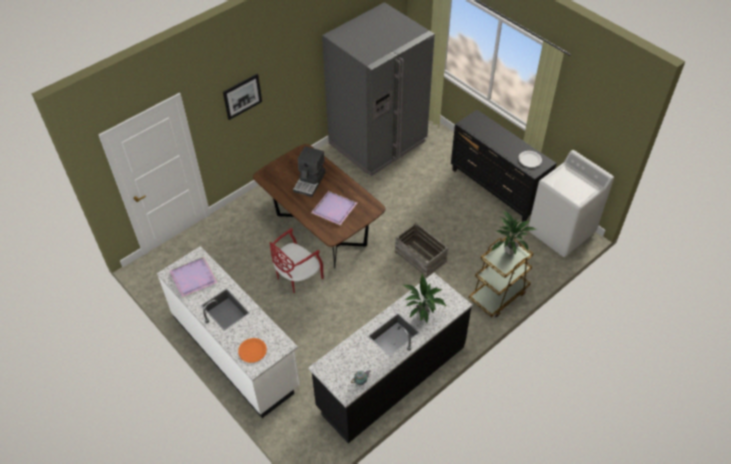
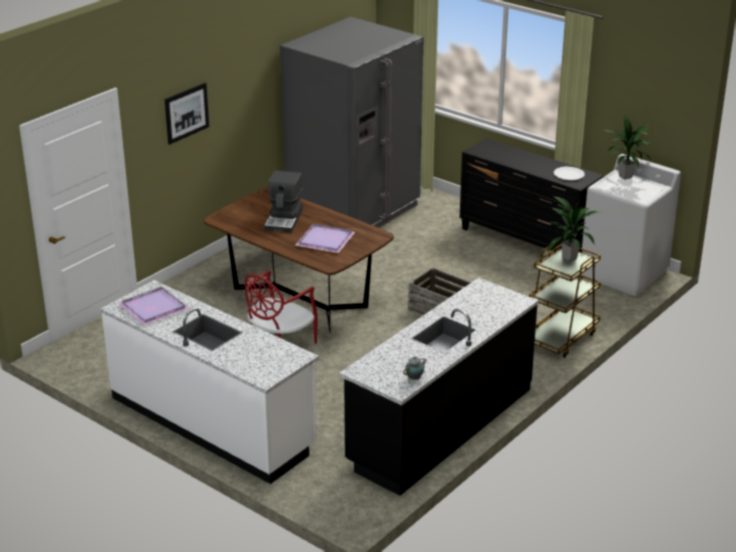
camera: 10 degrees left, 20 degrees down
(252, 350) = (258, 364): orange plate -> none
(422, 316) = (476, 316): potted plant -> potted plant (625, 177)

